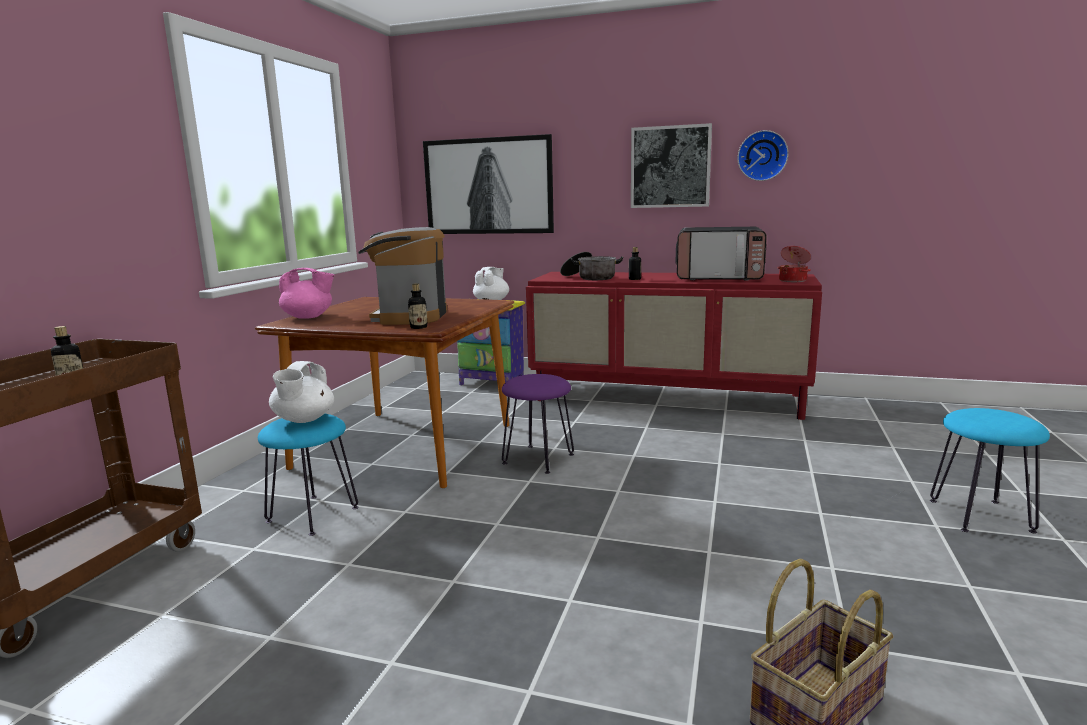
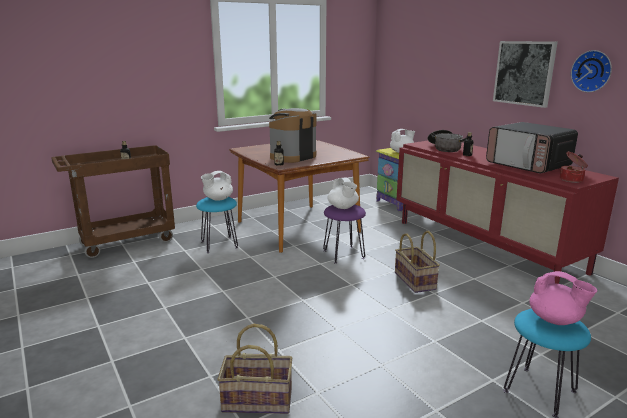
camera: 40 degrees right, 5 degrees up
(308, 317) = (257, 147): pink teapot -> pink teapot (555, 320)
(488, 186) = (415, 74): picture -> none
(534, 380) = (343, 207): none -> white teapot
(677, 458) = (415, 281): none -> basket

